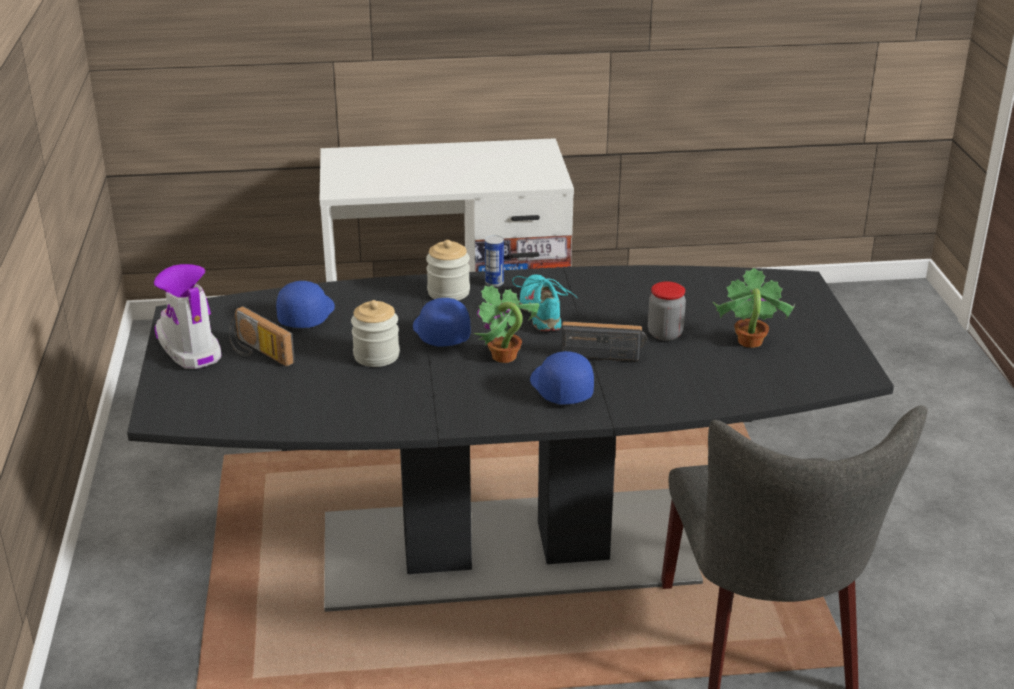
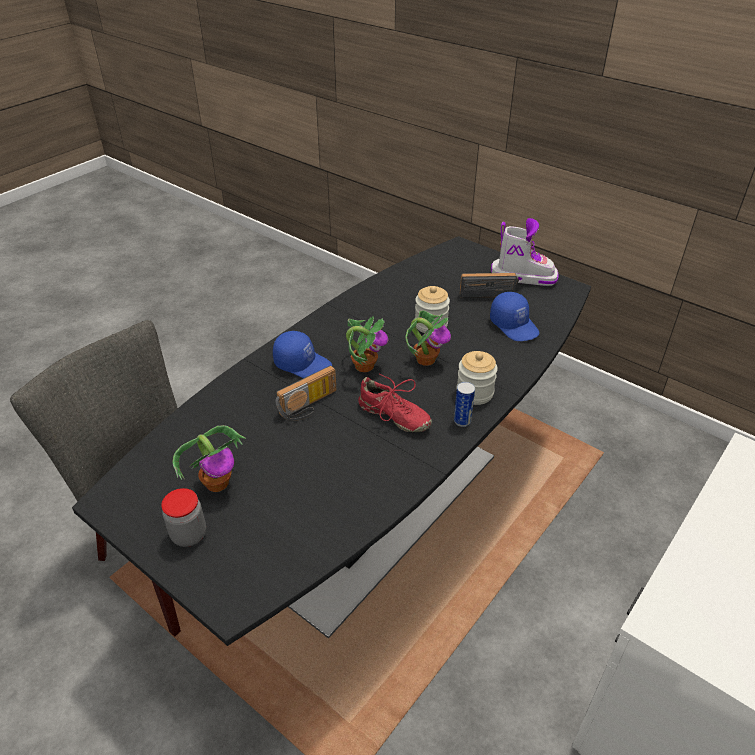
camera: 135 degrees right, 10 degrees up
(439, 333) = (425, 359): blue cap -> potted plant
(542, 311) = (393, 416): turquoise shoe -> red shoe
(665, 334) = (287, 450): jar -> jar (189, 535)

